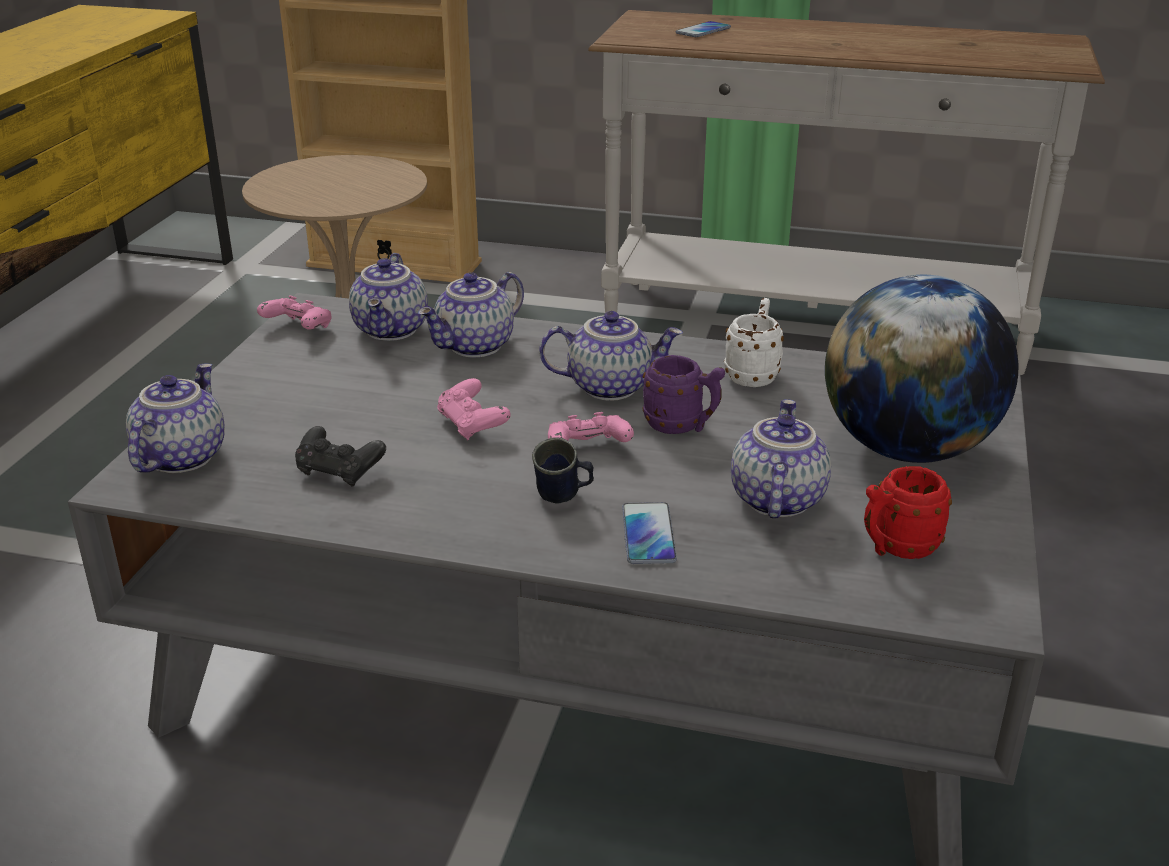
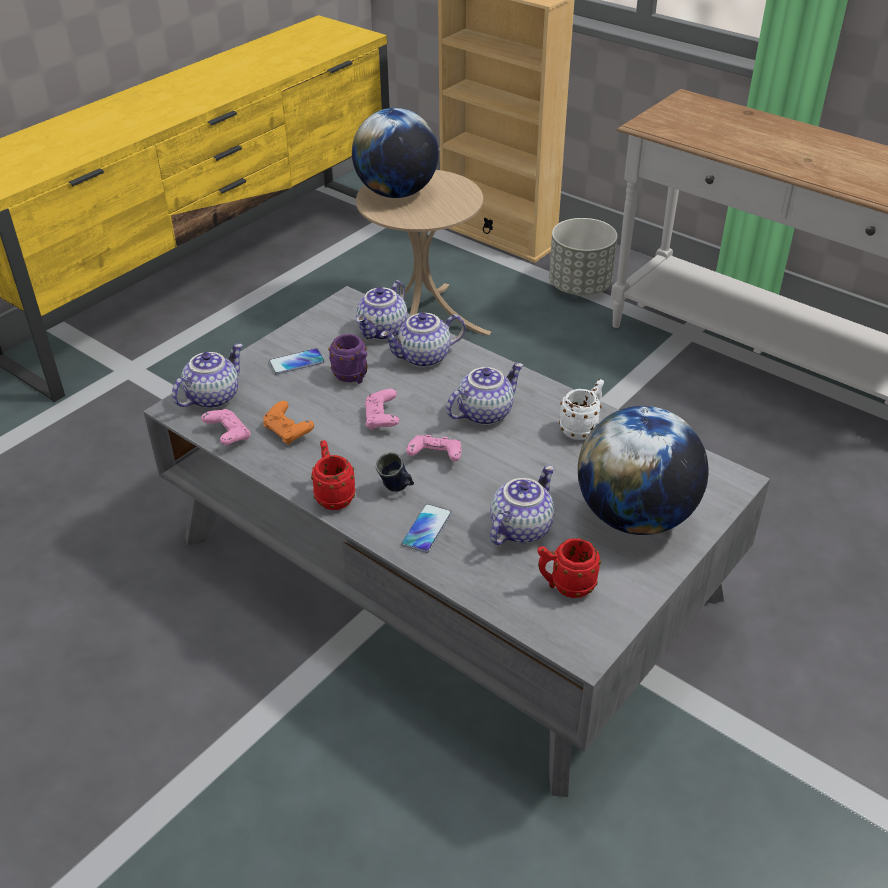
camera: 25 degrees right, 10 degrees up
(298, 329) = (330, 316): pink game controller -> pink game controller (228, 436)
(299, 184) = (396, 193): none -> globe
(340, 472) = (288, 432): black game controller -> orange game controller
(473, 530) = (333, 495): none -> red mug
(537, 296) = (580, 286): none -> grey planter
(610, 386) = (484, 412): teapot -> teapot turned 60 degrees counterclockwise
(682, 426) = (505, 456): purple mug -> purple mug (353, 378)
(703, 31) = (715, 125): phone -> phone (296, 362)

